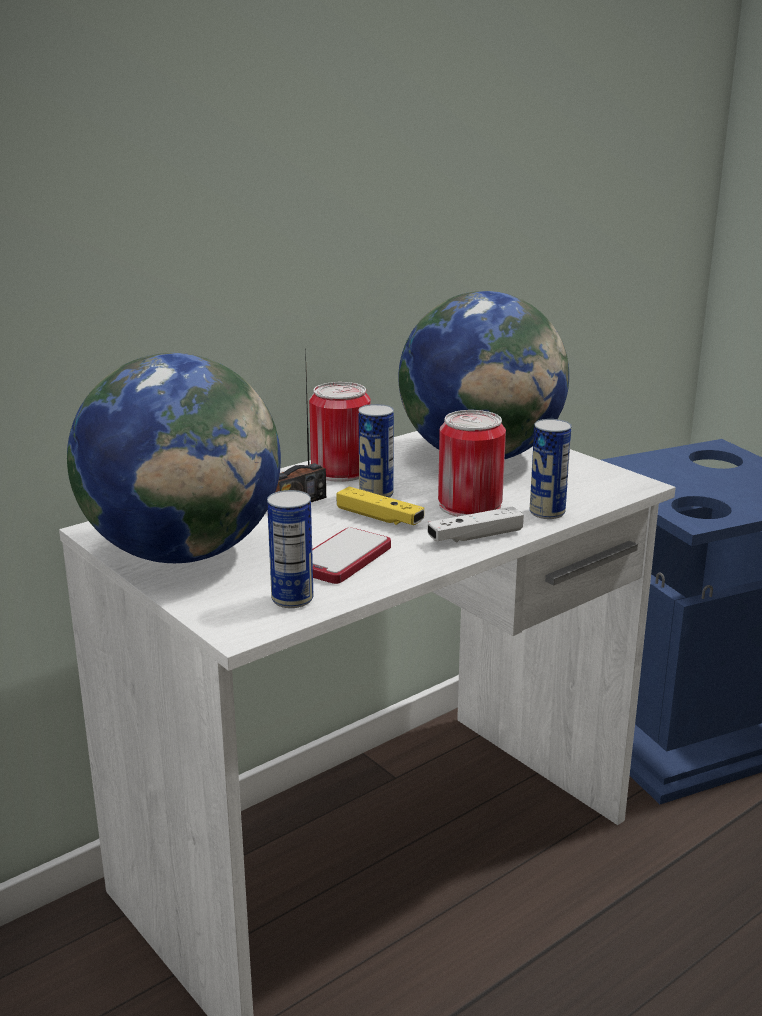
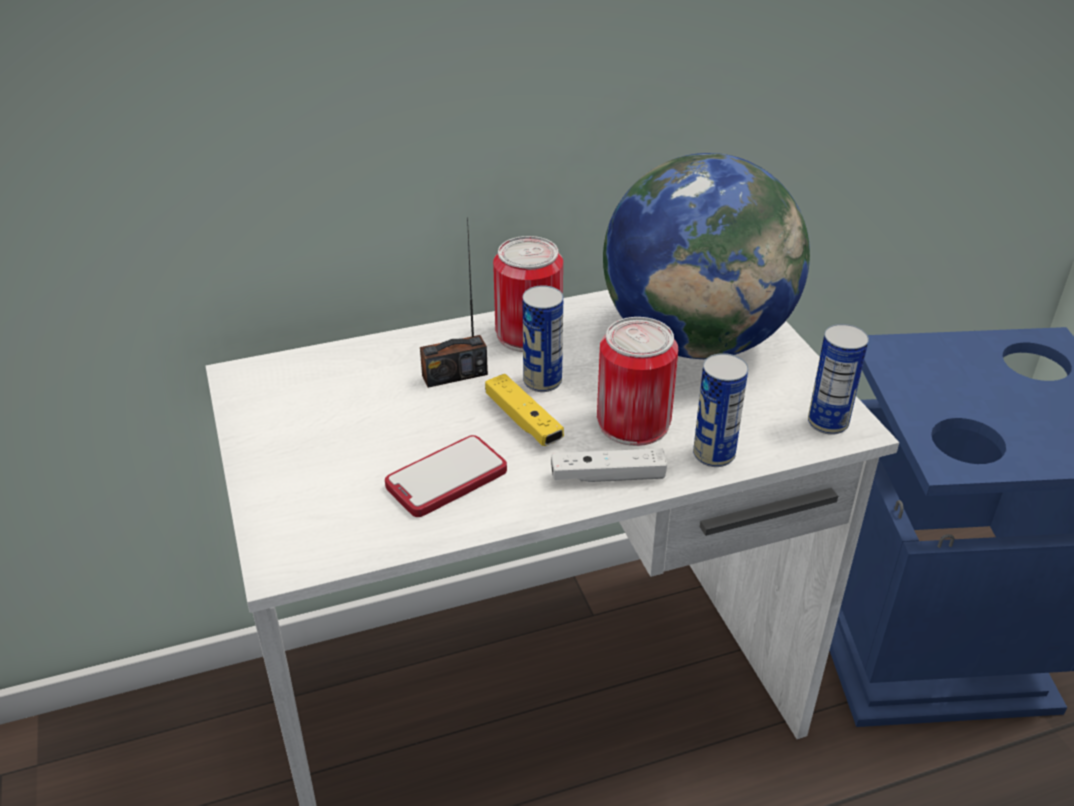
camera: 20 degrees right, 15 degrees up
(183, 552) = (296, 430): globe -> none
(292, 599) = (358, 530): can -> can (827, 423)

